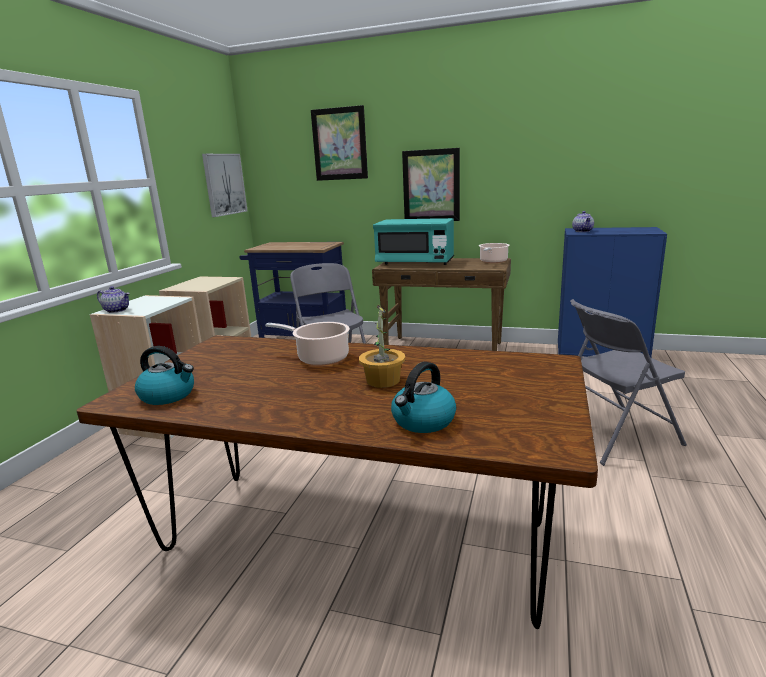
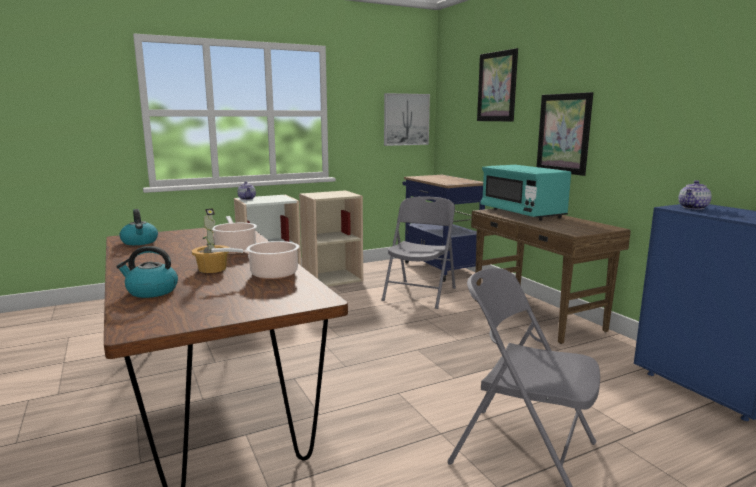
camera: 45 degrees right, 5 degrees down
(493, 261) = (595, 228): cooking pot -> cooking pot (270, 274)

